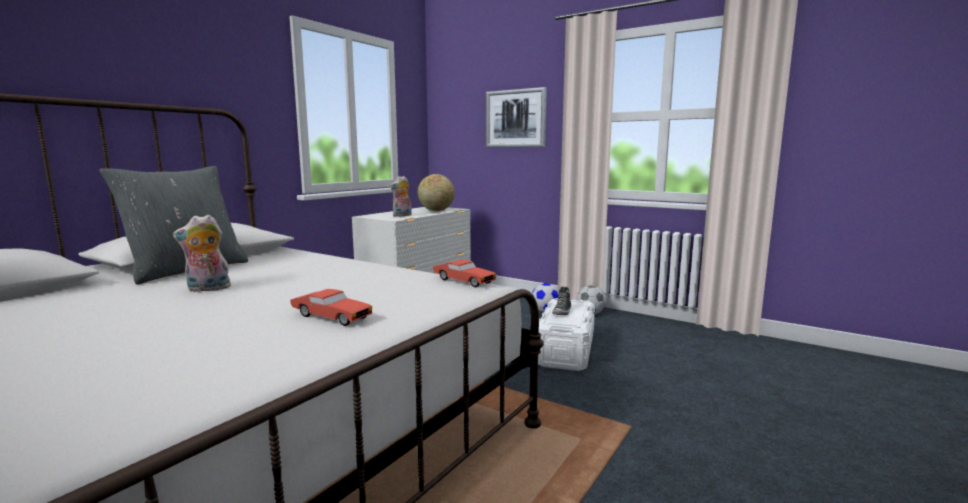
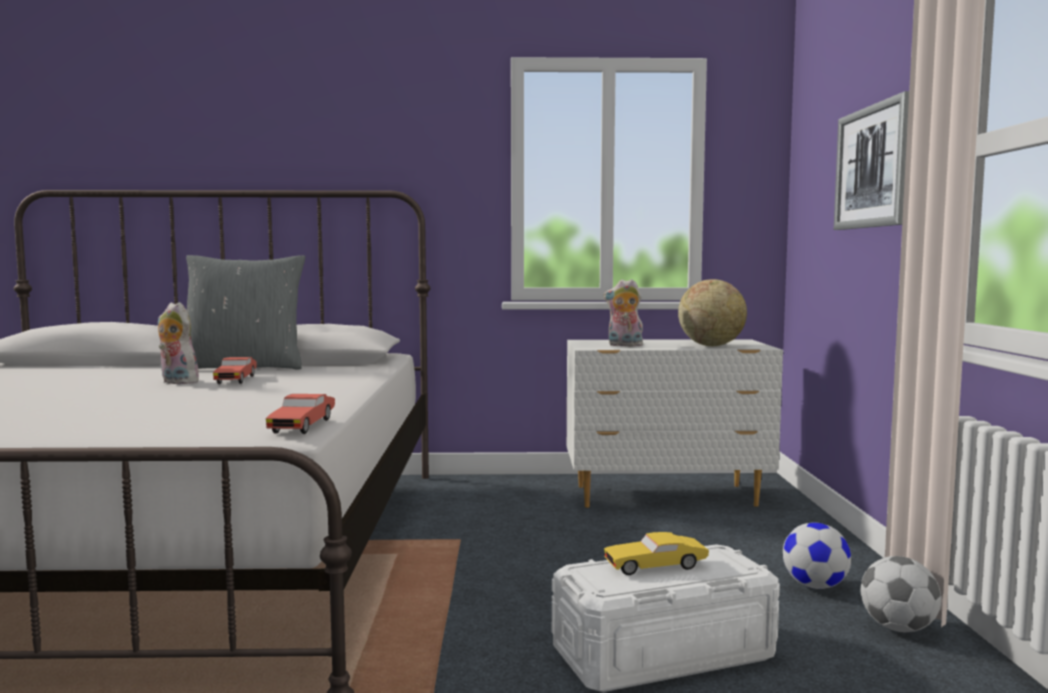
camera: 55 degrees right, 5 degrees down
(331, 317) = (93, 420): red toy car -> red toy car (236, 380)
(562, 312) = (655, 566): shoe -> yellow toy car

